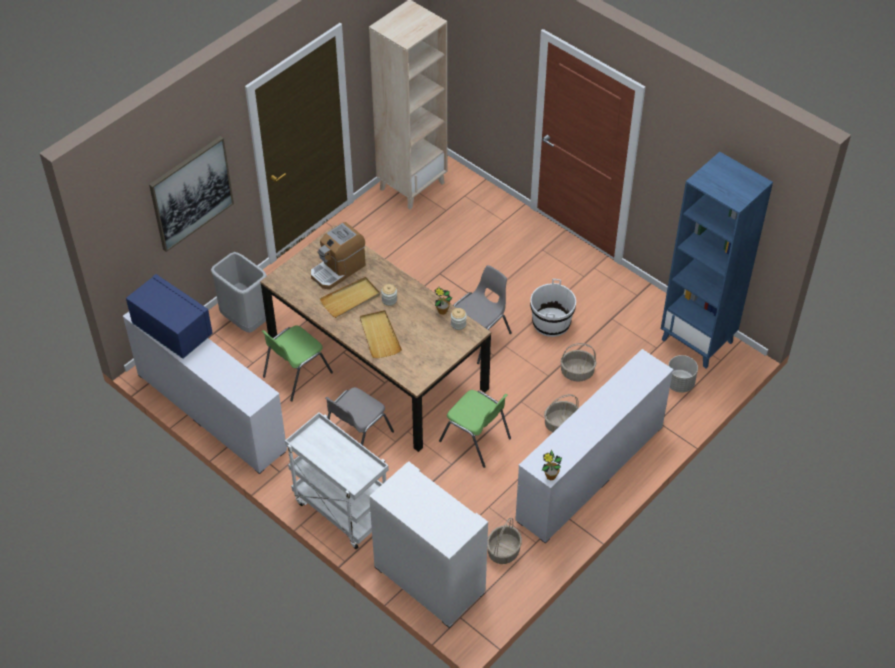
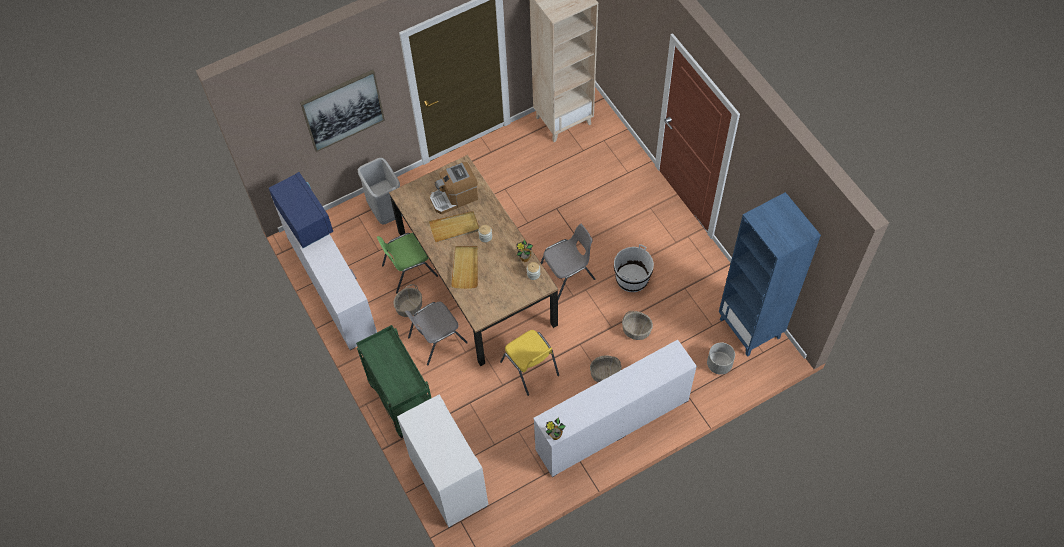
camera: 20 degrees right, 10 degrees up
(340, 510) = (401, 400): white cart -> green cart
(476, 440) = (530, 369): green chair -> yellow chair
(503, 551) = (516, 473): basket -> basket (409, 306)

